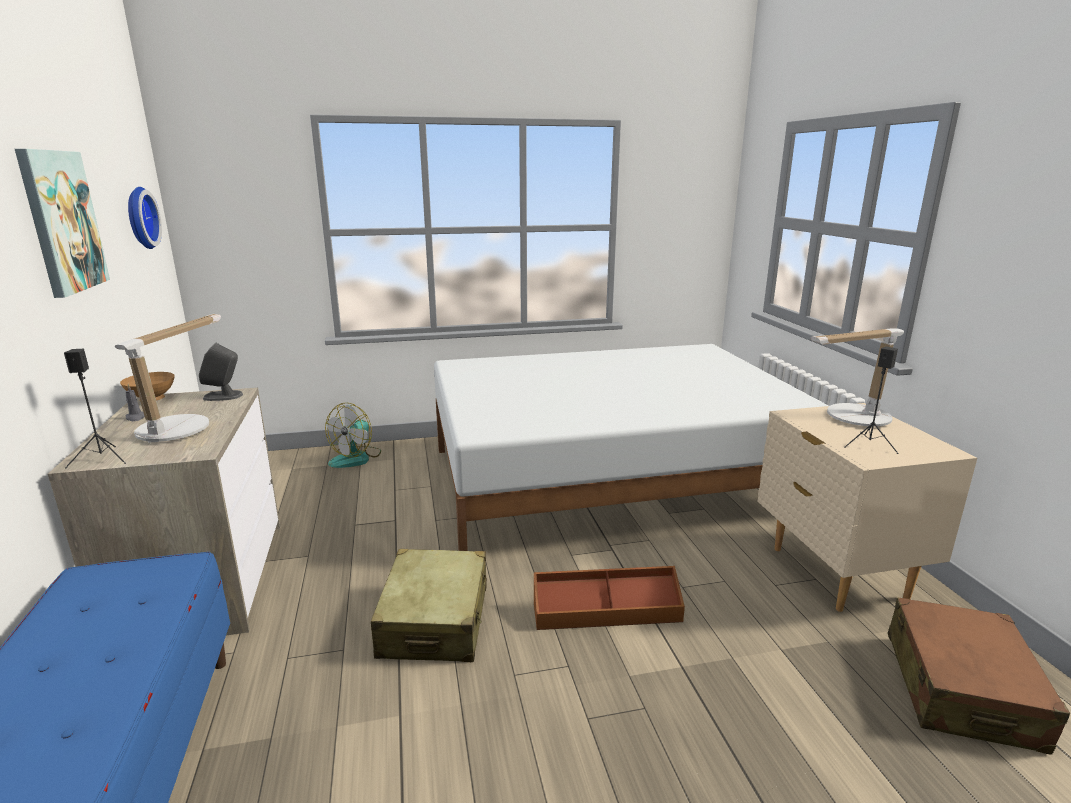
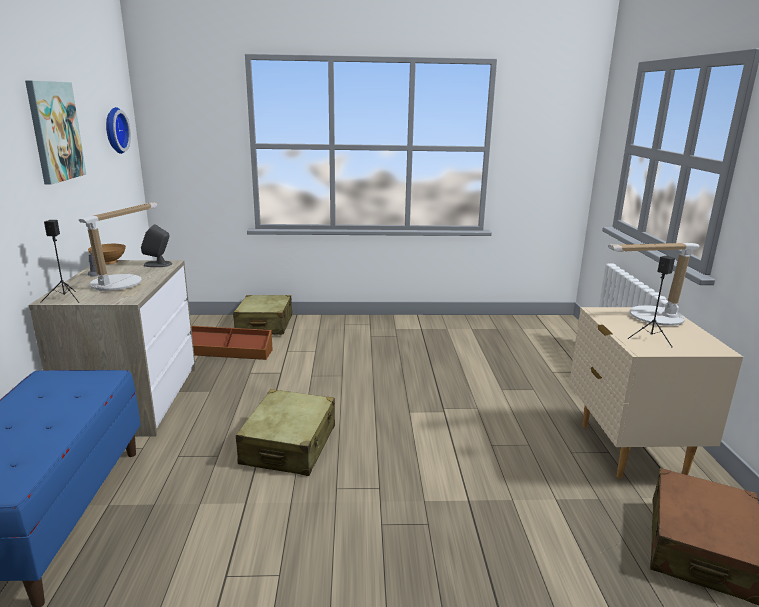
camera: 10 degrees right, 0 degrees up
(356, 458) = (264, 325): fan -> beige suitcase
(606, 611) = (422, 454): brown storage box -> brown storage box (229, 351)
(610, 481) = (461, 360): white bed -> none

